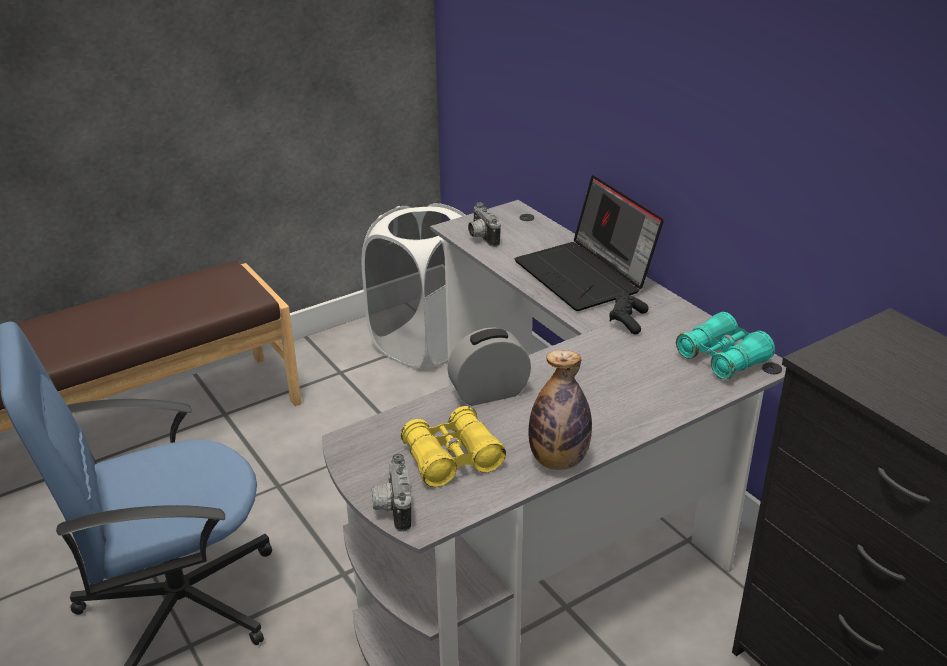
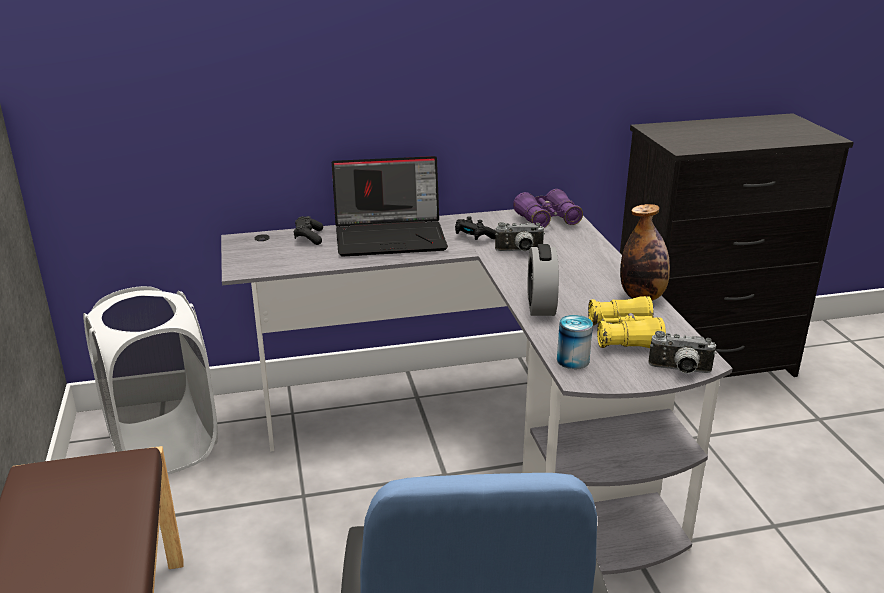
camera: 70 degrees left, 5 degrees down
(381, 432) = (573, 360): none -> can
(481, 237) = (277, 263): camera -> camera (519, 251)
(545, 237) = (309, 237): none -> black game controller
(722, 358) = (547, 220): turquoise binoculars -> purple binoculars

